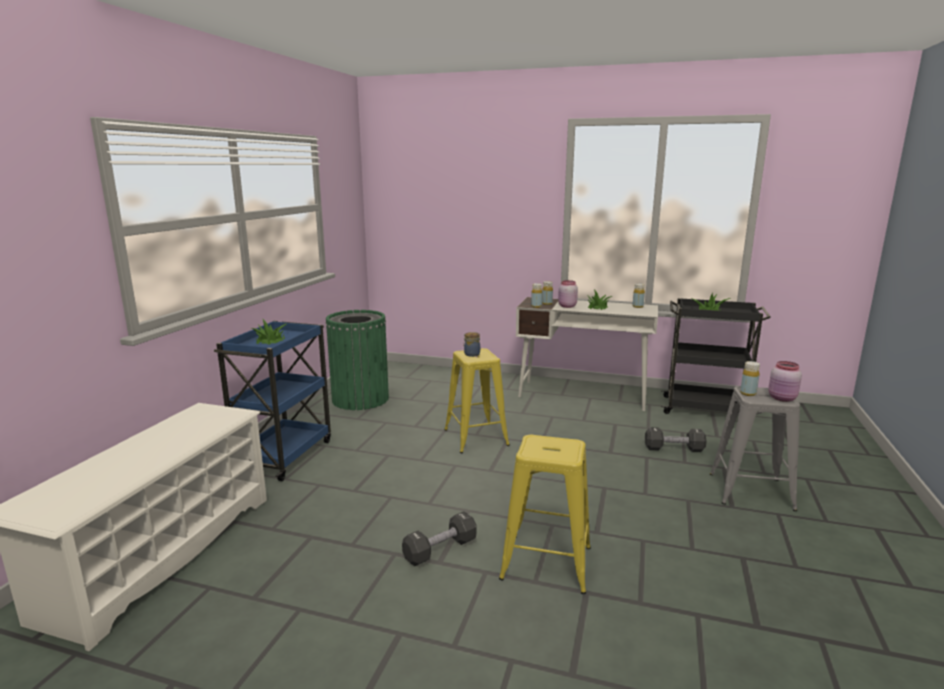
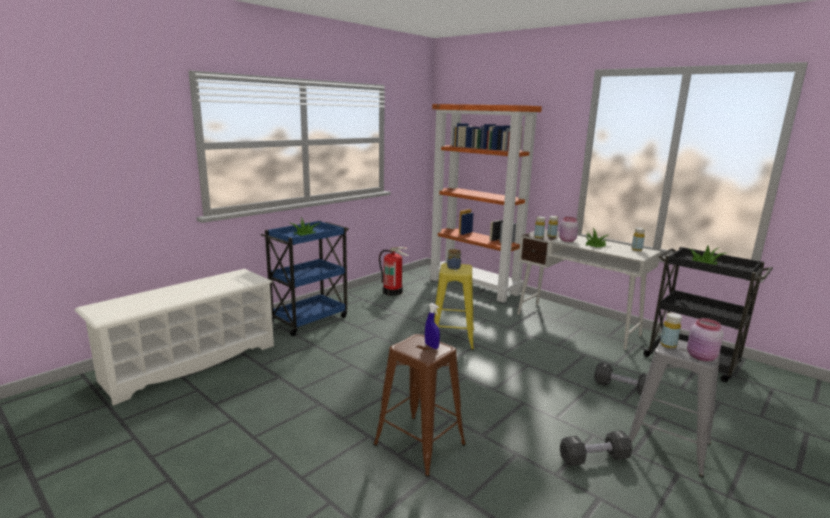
camera: 25 degrees right, 0 degrees up
(360, 399) = (393, 292): green trash can -> fire extinguisher
(440, 550) = (352, 410): black dumbbell -> black dumbbell (594, 458)
(448, 375) = (474, 286): none -> orange bookcase
(546, 563) = (419, 444): yellow stool -> brown stool
(558, 444) = (431, 346): none -> blue spray bottle

